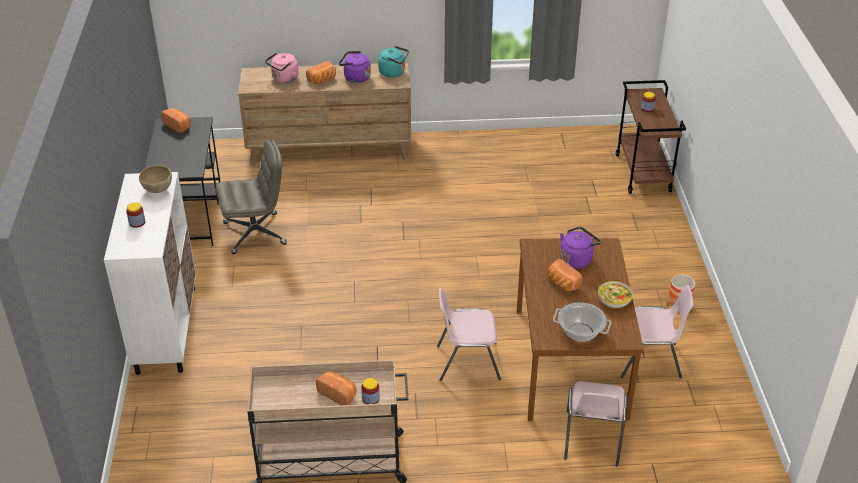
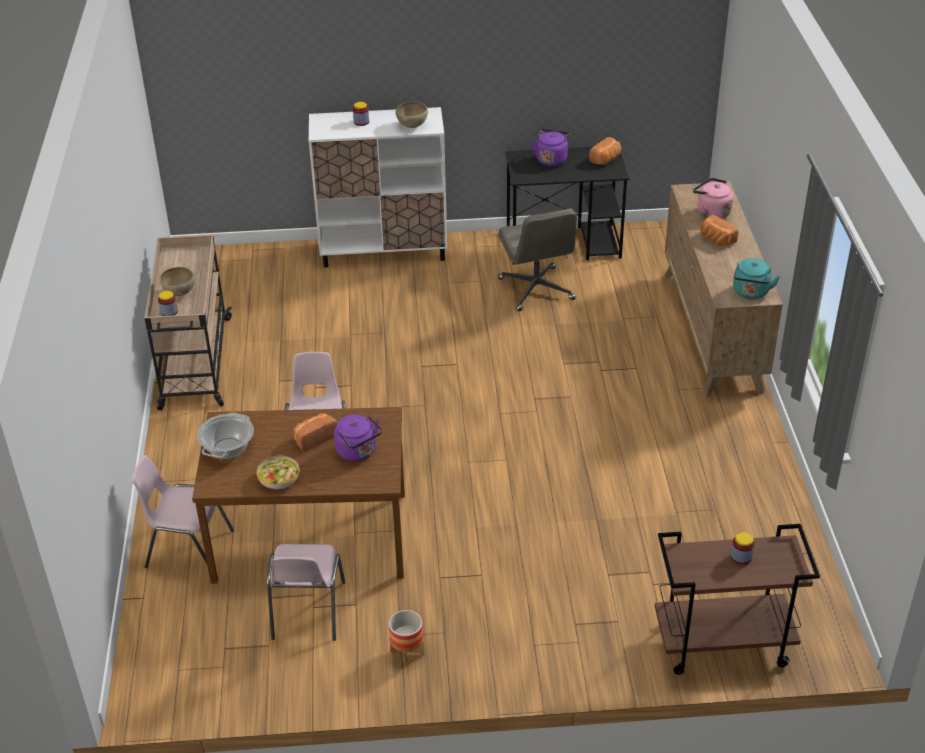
camera: 90 degrees right, 0 degrees up
(338, 394) = (179, 293): bread -> brown bowl
(355, 78) = (728, 263): purple kettle -> purple kettle (551, 159)

